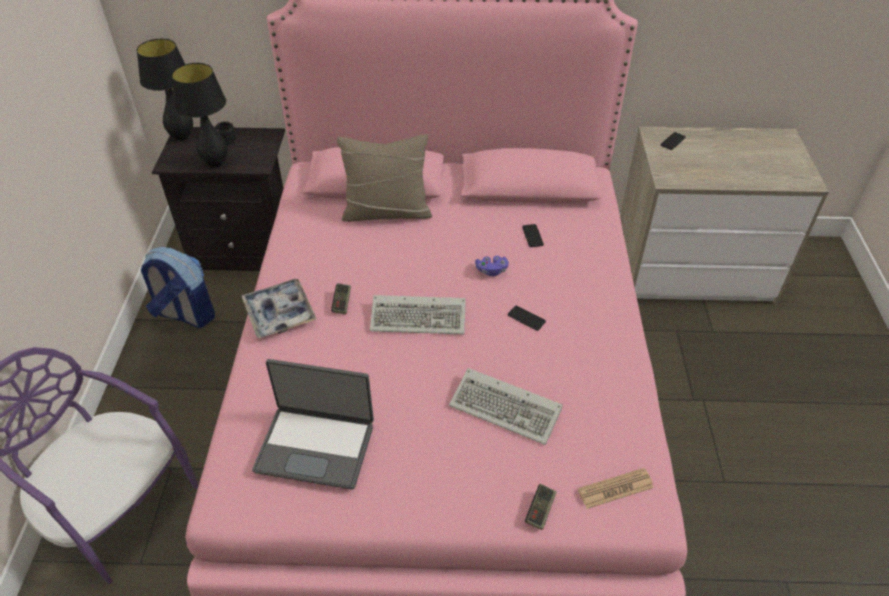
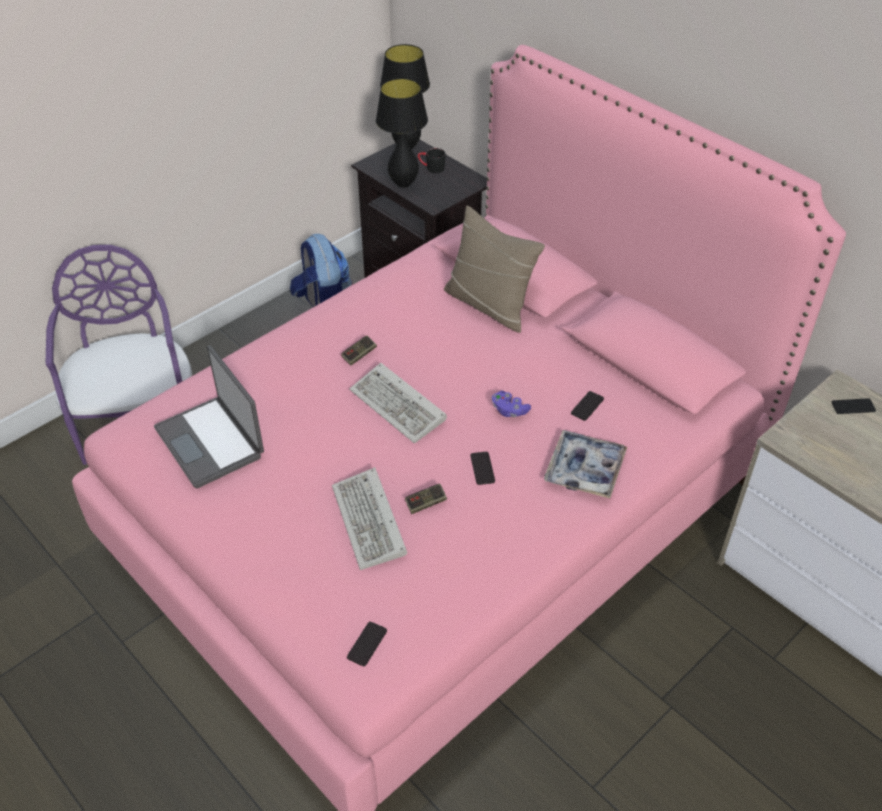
camera: 45 degrees right, 0 degrees up
(279, 313) = (308, 332): tray -> tray (584, 470)
(540, 510) = (293, 609): game controller -> game controller (426, 503)
(615, 488) = (367, 644): newspaper -> phone

